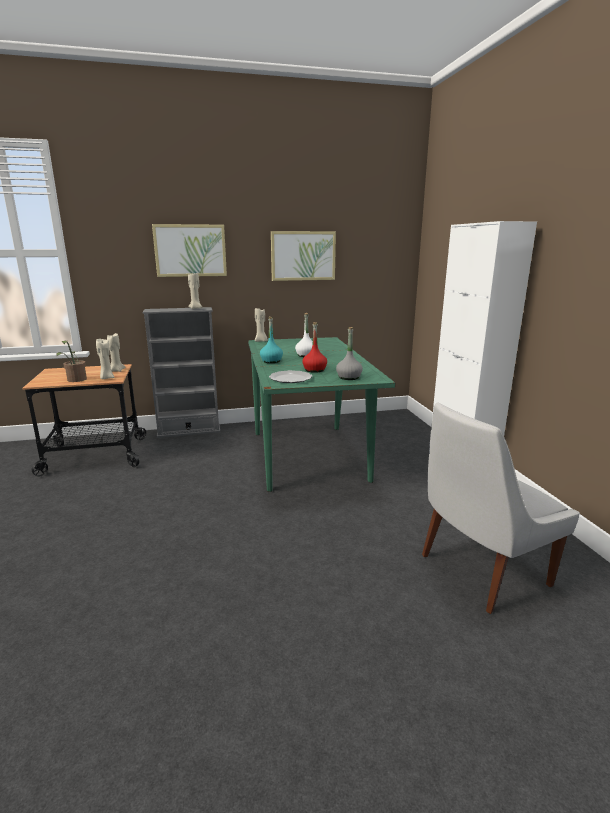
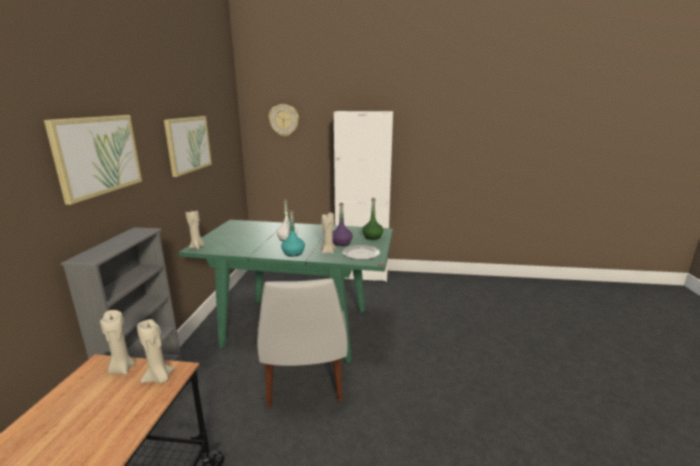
camera: 70 degrees left, 0 degrees up
(75, 380) = (130, 415): potted plant -> none
(196, 308) = (134, 234): beige candle -> beige candle (328, 252)
(314, 370) = (341, 243): red bottle -> purple bottle
(348, 377) = (372, 237): grey bottle -> green bottle
(445, 240) = (284, 120): none -> wall clock
(480, 571) = (474, 306): white chair -> white chair (304, 384)

